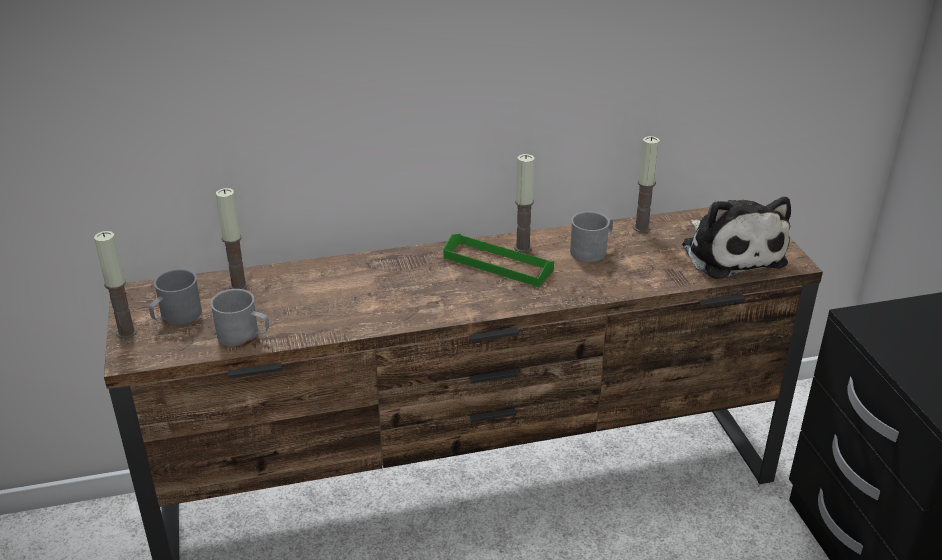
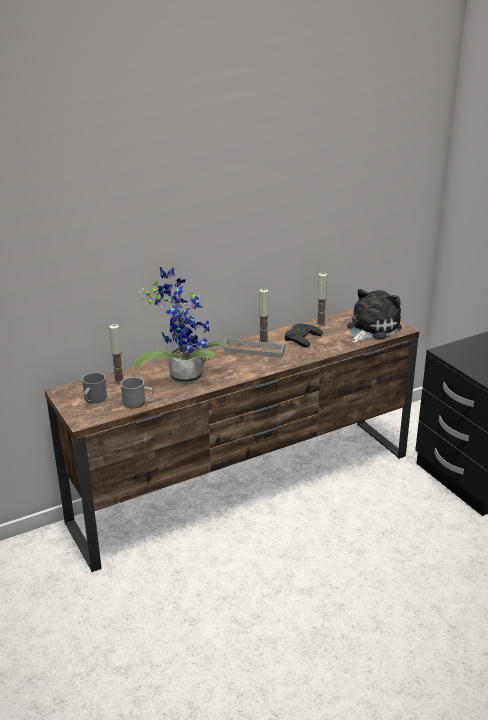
camera: 15 degrees left, 5 degrees down
(126, 332) = (71, 410): candle -> none
(350, 294) = (183, 375): none -> potted plant
(498, 264) = (254, 350): green tray -> grey tray
(592, 250) = (300, 337): grey mug -> black game controller
(730, 252) = (371, 329): plush toy -> plush toy turned 105 degrees counterclockwise

